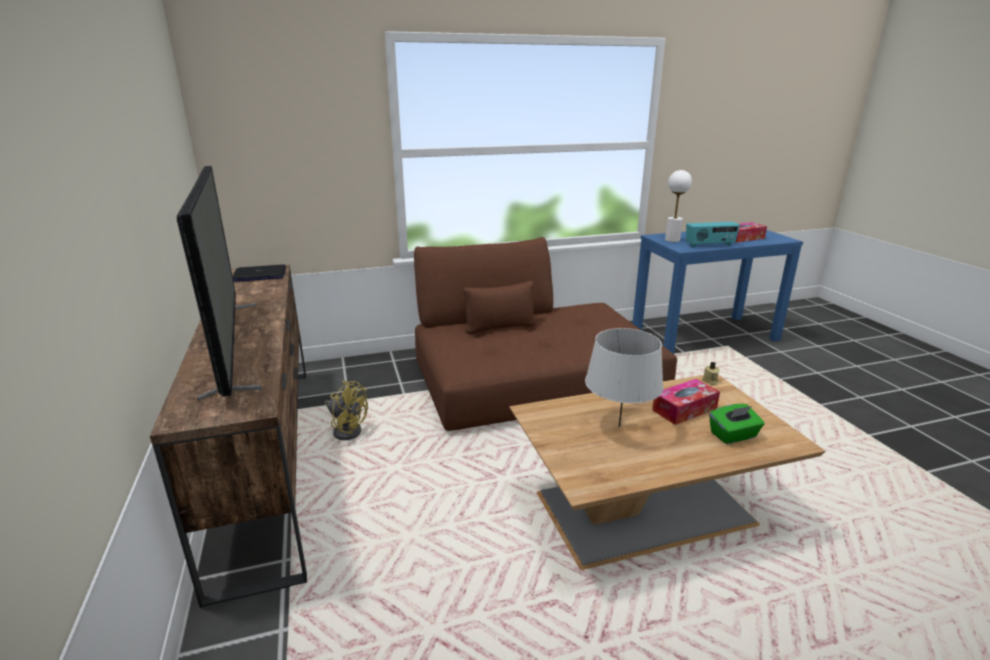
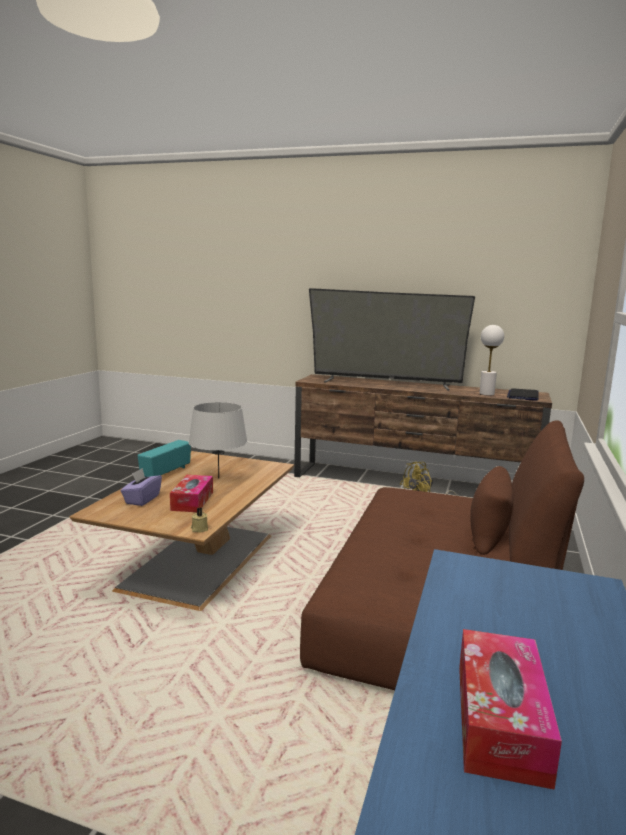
camera: 125 degrees right, 10 degrees down
(672, 240) = (542, 589): white table lamp -> white table lamp (486, 394)
(710, 245) = (459, 607): radio -> radio (165, 473)
(733, 435) = (142, 499): green tissue box -> purple tissue box

